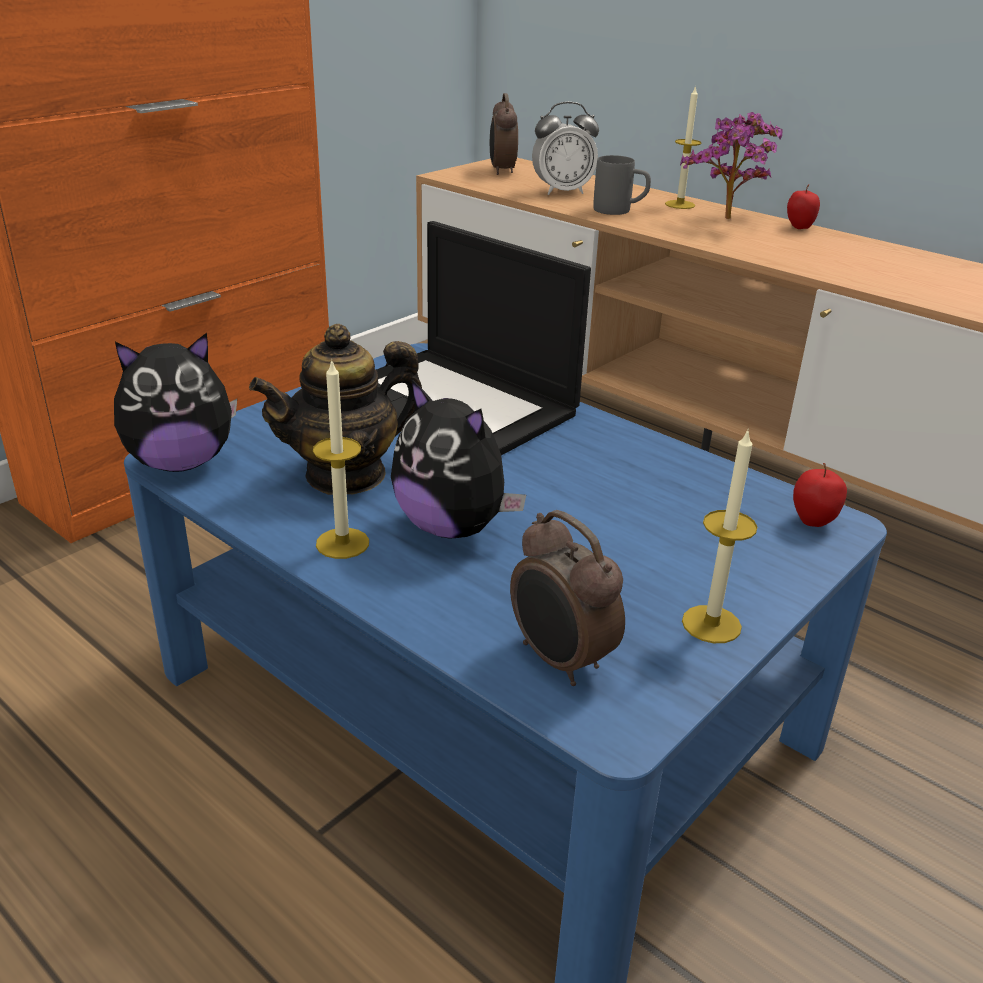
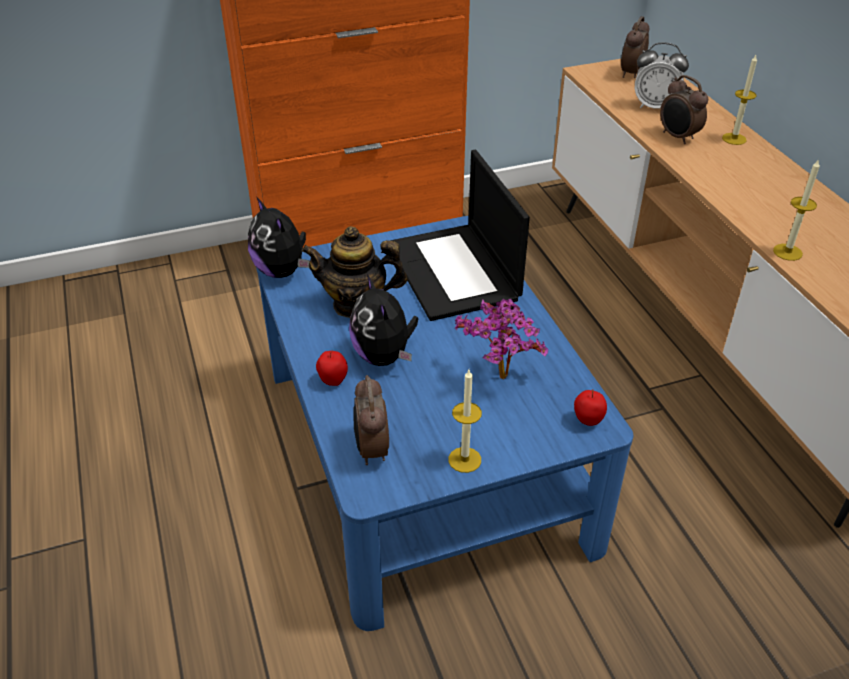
camera: 30 degrees right, 10 degrees up
(181, 462) = (282, 271): plush toy -> plush toy turned 45 degrees clockwise
(342, 543) = (323, 347): candle -> candle (787, 252)
(620, 211) = (677, 137): grey mug -> alarm clock
(728, 221) = (753, 165): potted plant -> potted plant (498, 381)
(799, 228) = (805, 185): apple -> apple (333, 381)

